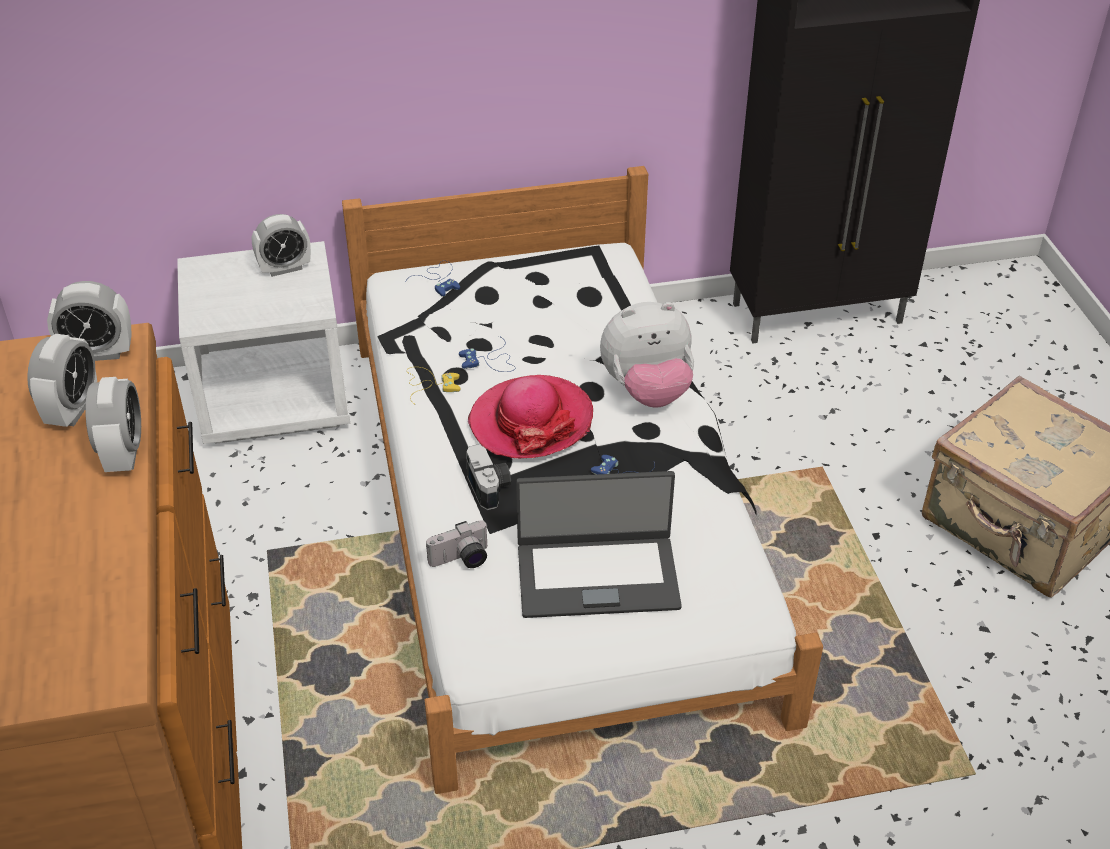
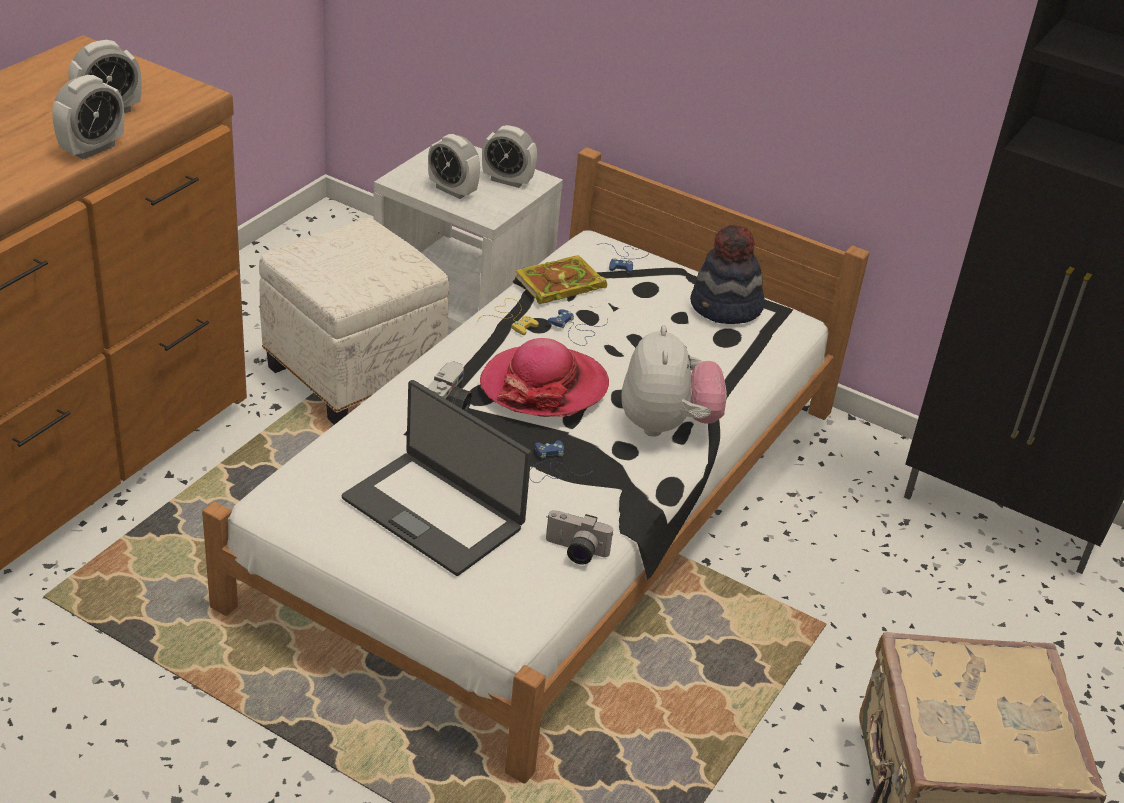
camera: 40 degrees right, 5 degrees down
(98, 353) = (174, 92): alarm clock -> alarm clock (452, 190)
(275, 521) = (354, 373): none -> white ottoman
(426, 333) = (558, 285): none -> book
(461, 560) = (358, 436): camera -> camera (575, 552)
(559, 273) = (725, 308): none -> hat
(647, 391) = (667, 425): plush toy -> plush toy turned 120 degrees counterclockwise

